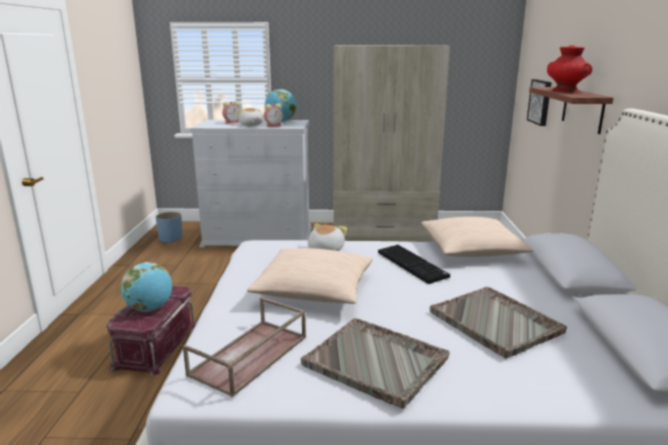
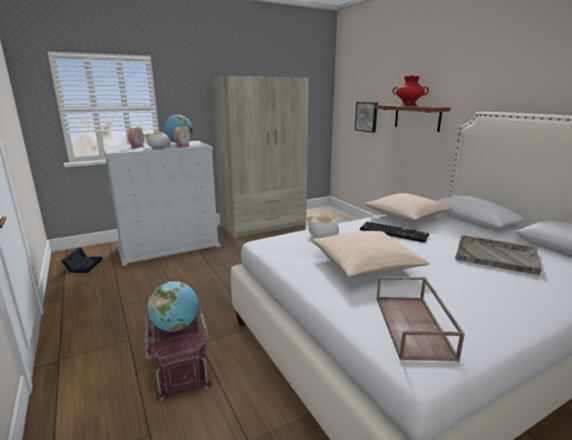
camera: 30 degrees left, 0 degrees up
(171, 239) = (84, 265): blue planter -> black storage box
(376, 362) = (489, 300): grey tray -> none

